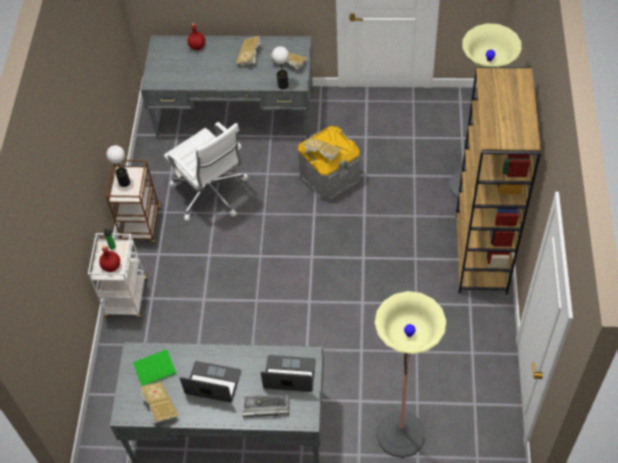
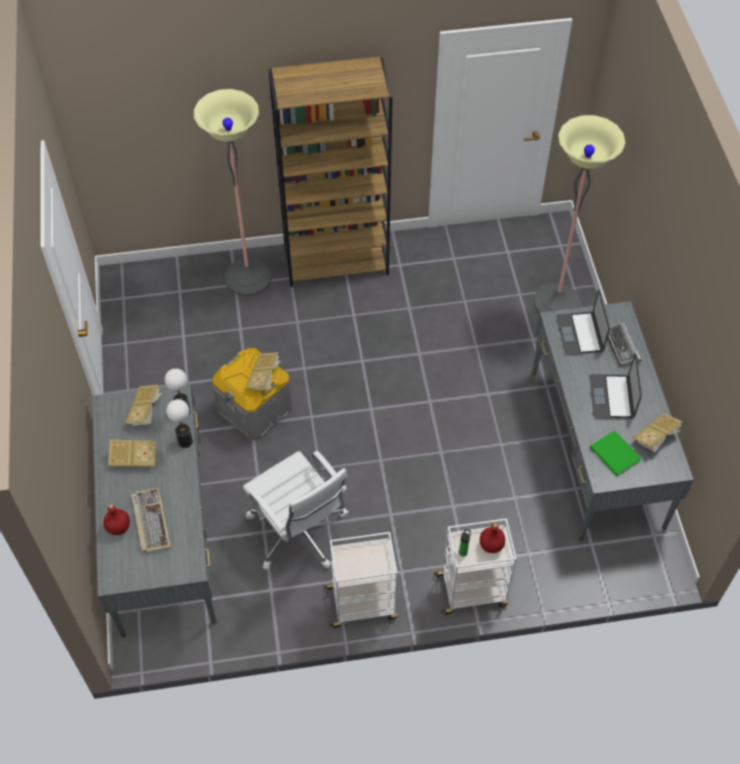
camera: 105 degrees left, 0 degrees up
(124, 182) = (362, 567): table lamp -> table lamp (185, 442)
(141, 226) = (363, 603): brown cart -> white cart
(196, 63) = (150, 521): none -> keyboard
(211, 194) = (299, 533): white office chair -> white office chair turned 105 degrees clockwise

